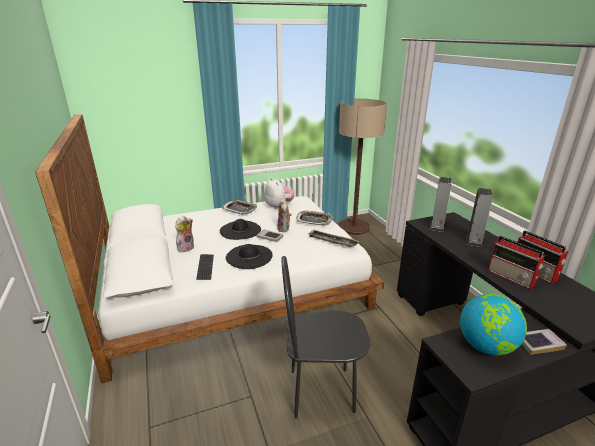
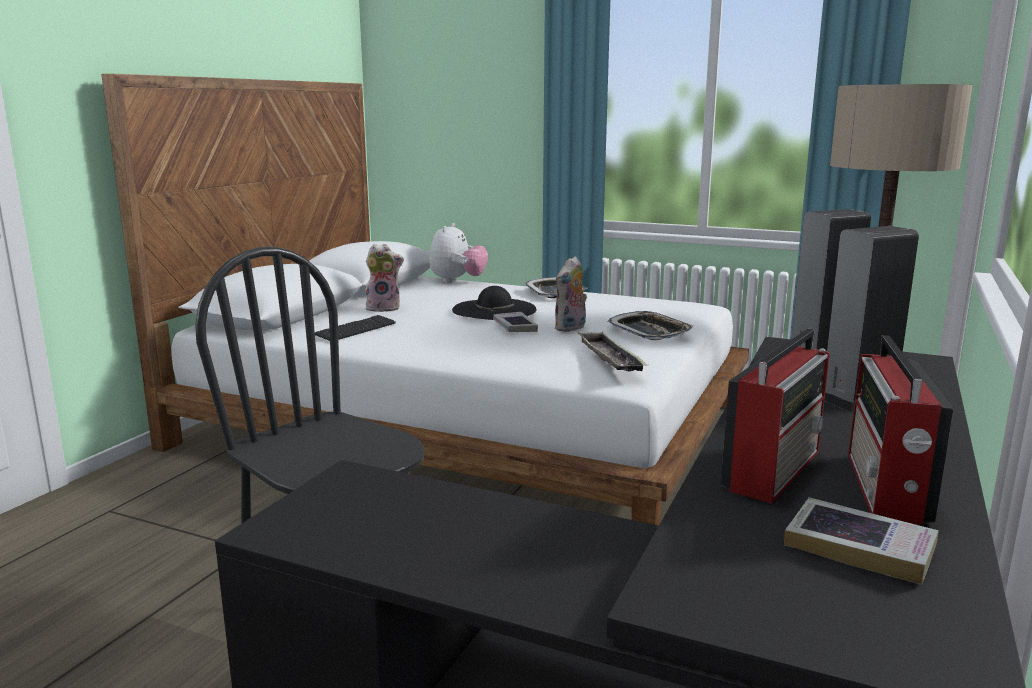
camera: 45 degrees right, 10 degrees down
(249, 256) = (434, 336): black hat -> none
(278, 206) = (631, 303): plush toy -> plush toy (457, 281)
(486, 346) = (412, 520): globe -> none
(512, 277) = (774, 468): radio -> radio turned 150 degrees counterclockwise
(538, 343) = (535, 580): book -> book (859, 548)

